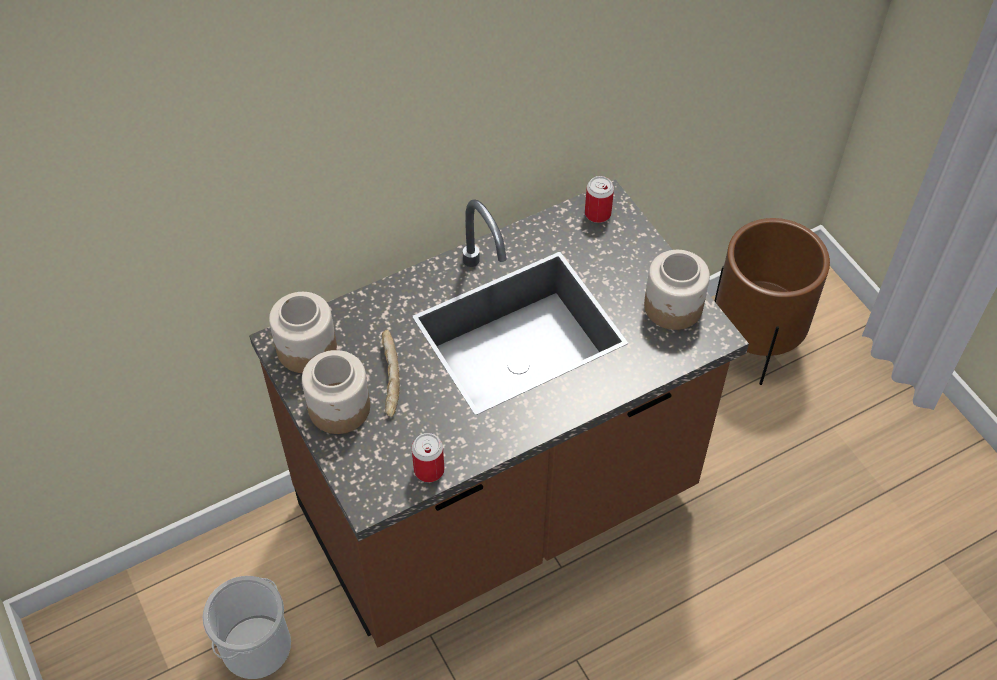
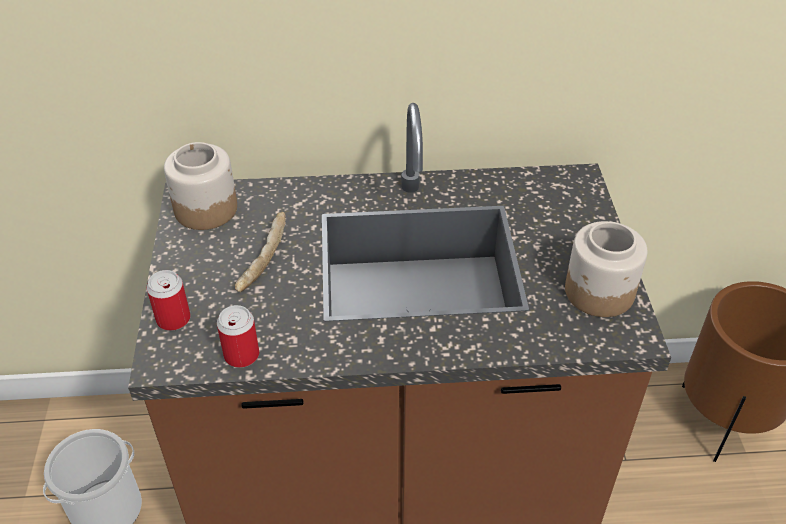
camera: 25 degrees right, 10 degrees down
(340, 407) = (198, 267): jar -> none
(597, 213) = (562, 186): can -> can (173, 319)

